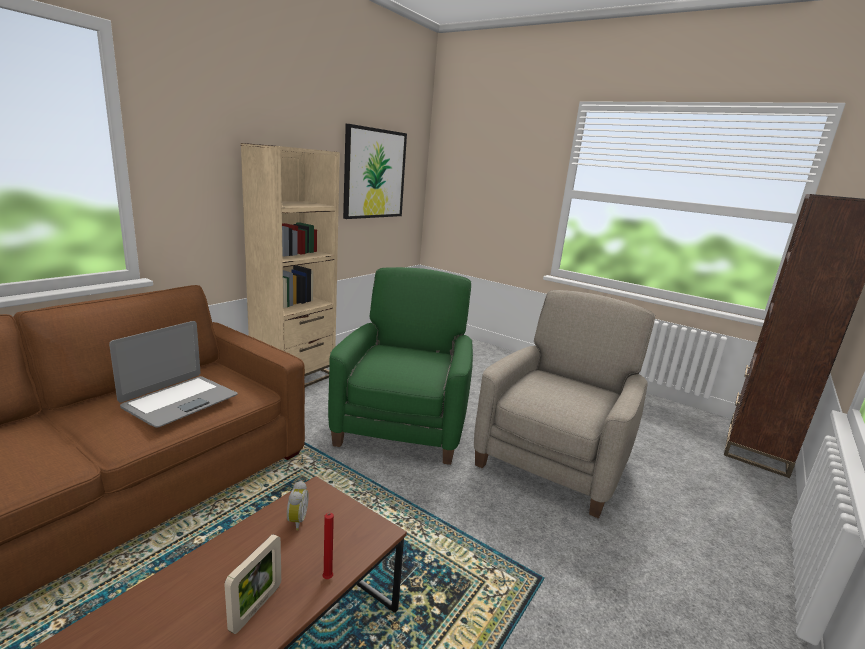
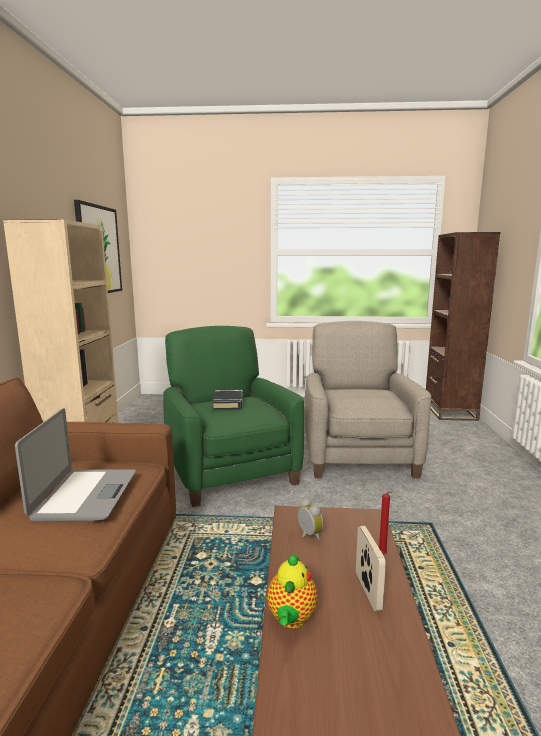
camera: 30 degrees left, 5 degrees down
(165, 590) = (291, 619): none -> teapot
(406, 354) = (228, 403): none -> black book

